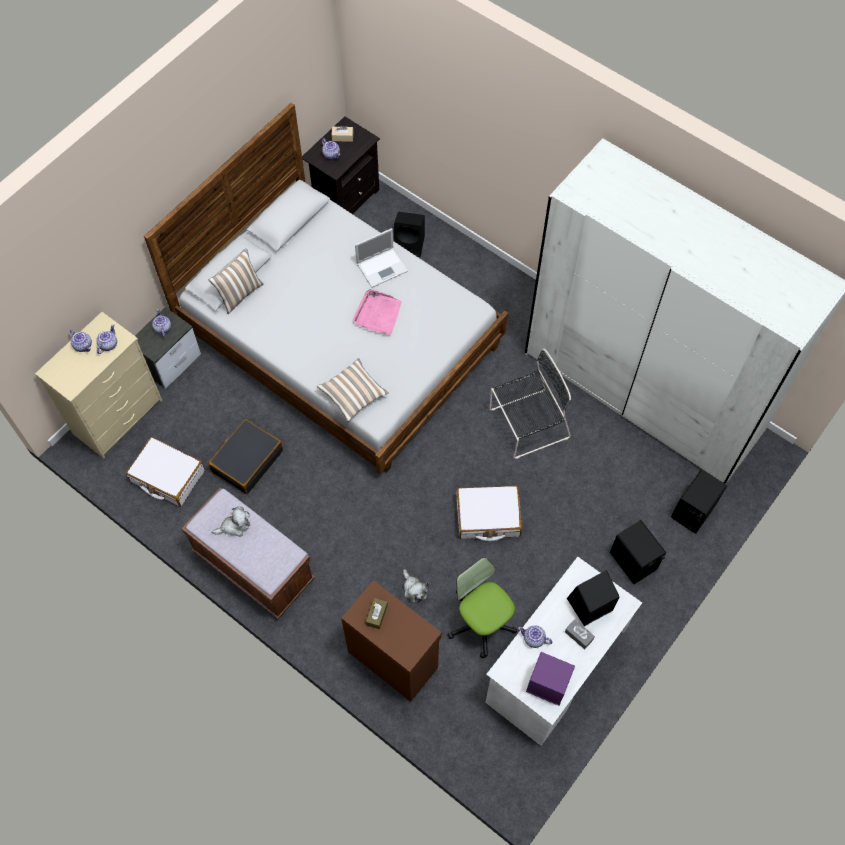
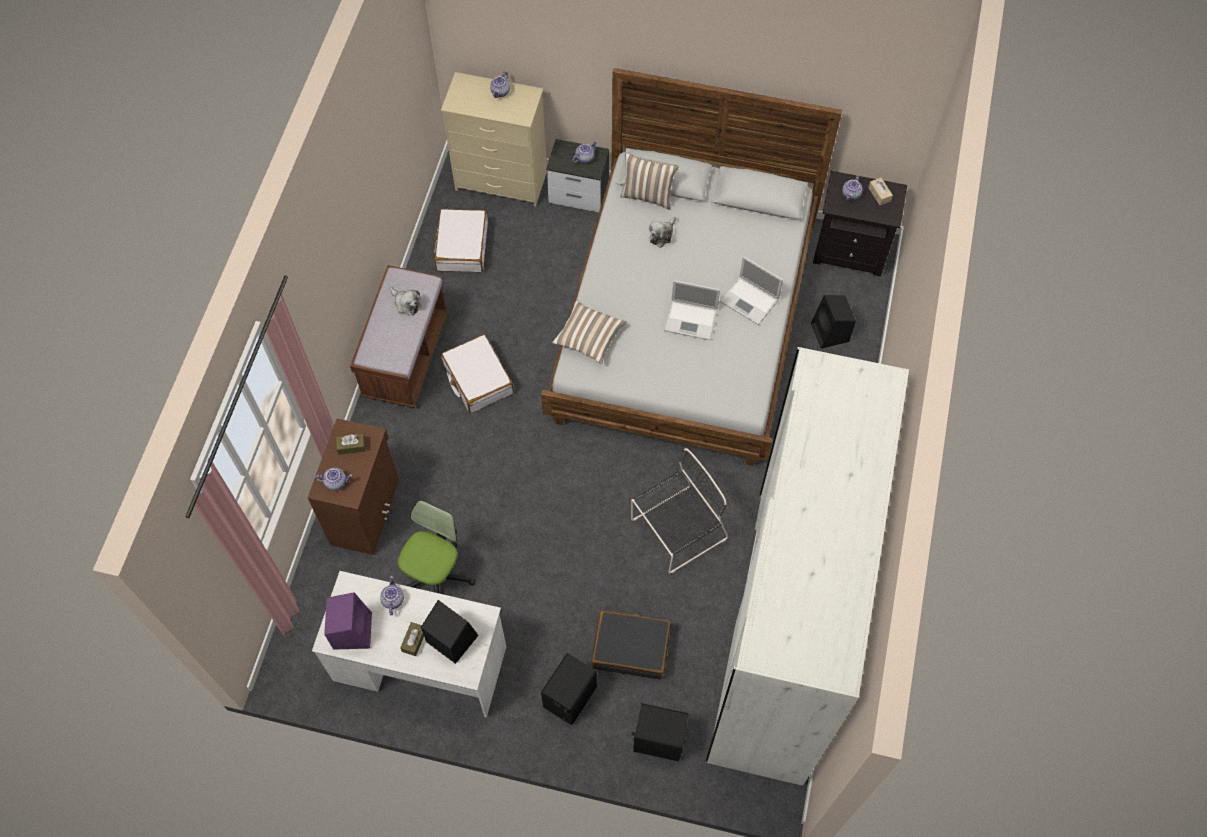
camera: 65 degrees right, 0 degrees up
(108, 344) = (511, 109): teapot -> teapot (336, 482)
(247, 461) = (509, 301): black suitcase -> black suitcase (631, 648)
(378, 314) = (692, 320): pink tray -> laptop
(414, 589) = (444, 500): plush toy -> plush toy (662, 235)
(488, 517) = (552, 536): white suitcase -> white suitcase (477, 379)
(526, 424) = (676, 531): black chair -> black chair turned 75 degrees counterclockwise
(579, 635) = (414, 641): grey tissue box -> brown tissue box

